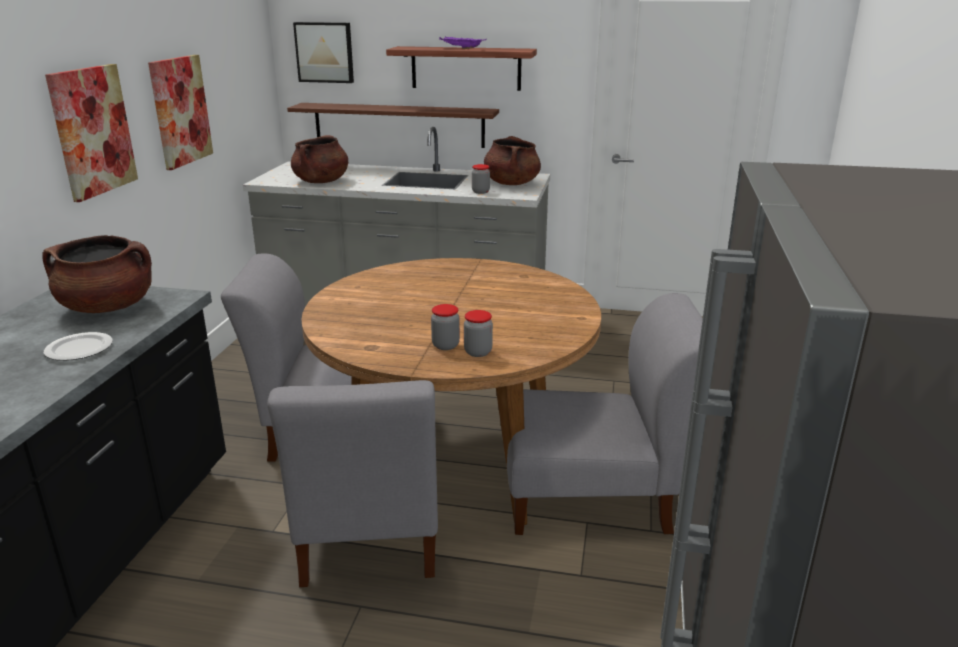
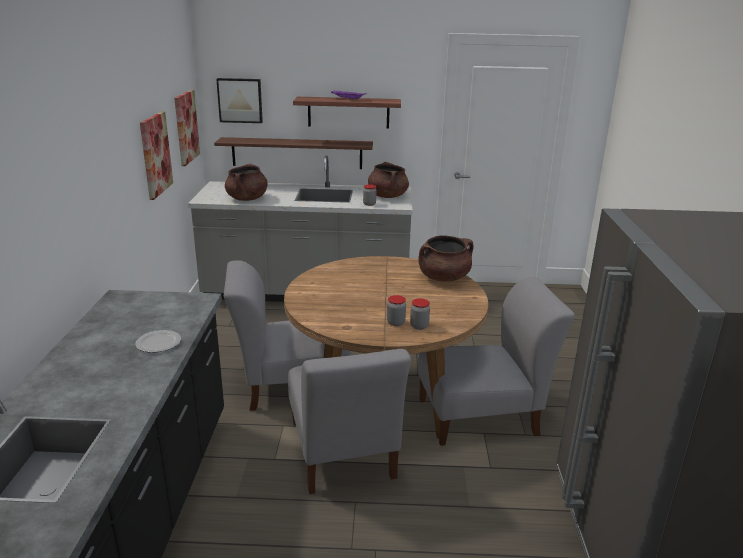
camera: 10 degrees left, 0 degrees up
(92, 131) = (114, 178): picture -> picture (186, 127)
(107, 307) = (155, 310): brown cooking pot -> brown cooking pot (444, 277)

